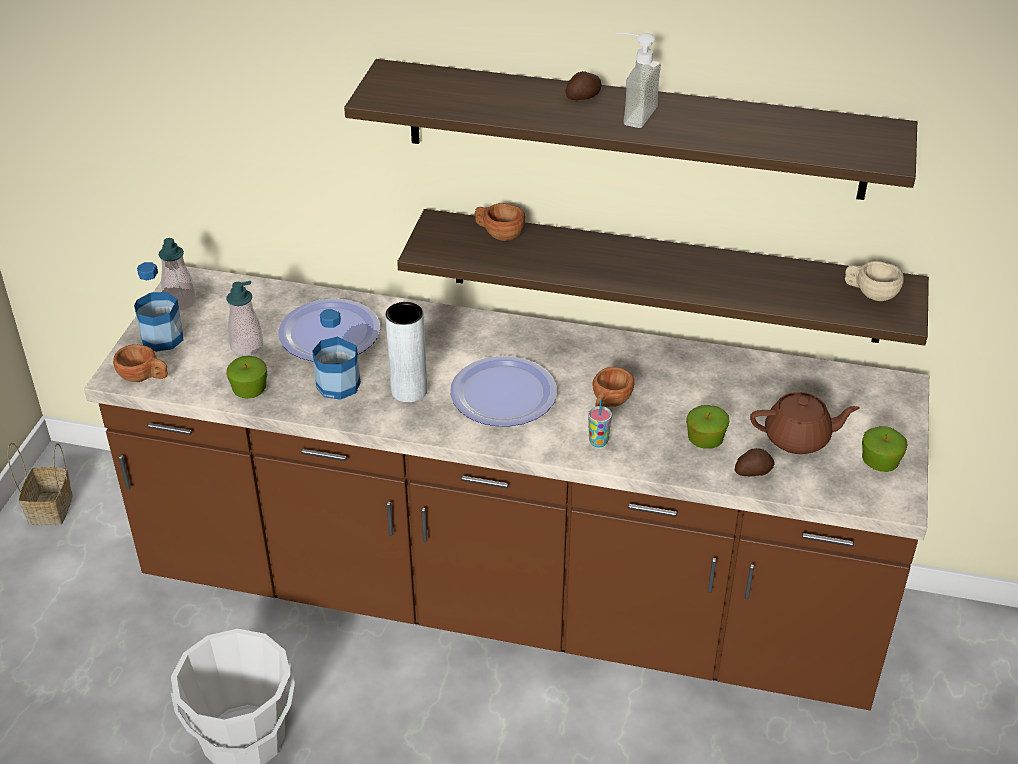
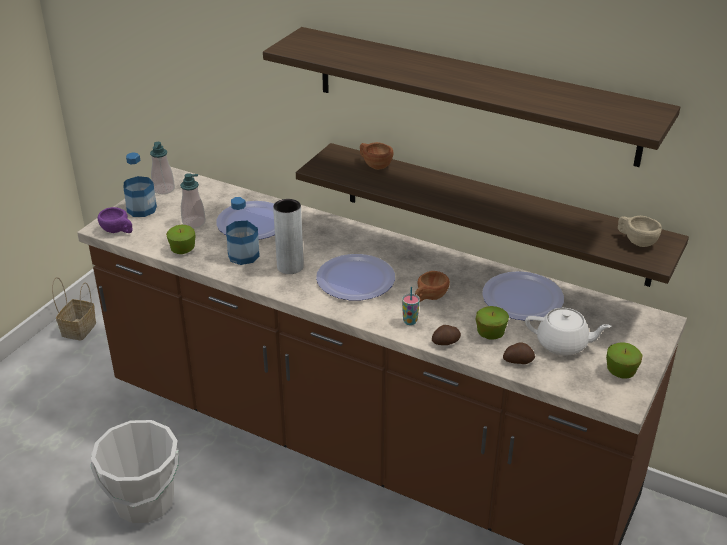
camera: 15 degrees right, 5 degrees down
(144, 377) = (118, 231): brown cup -> purple cup
(584, 97) = (433, 64): potato -> potato (446, 342)
(630, 114) = (461, 77): soap dispenser -> none
(725, 383) = (522, 298): none -> plate
(798, 438) = (563, 344): brown teapot -> white teapot

